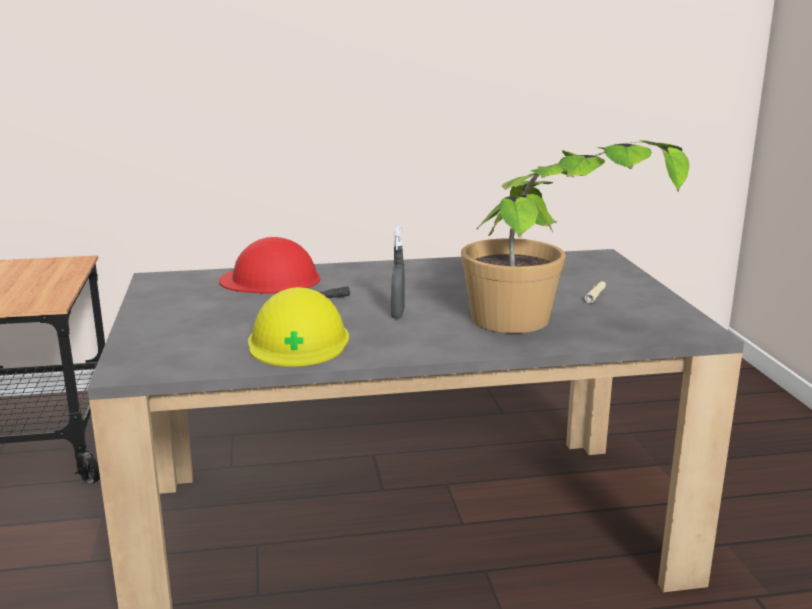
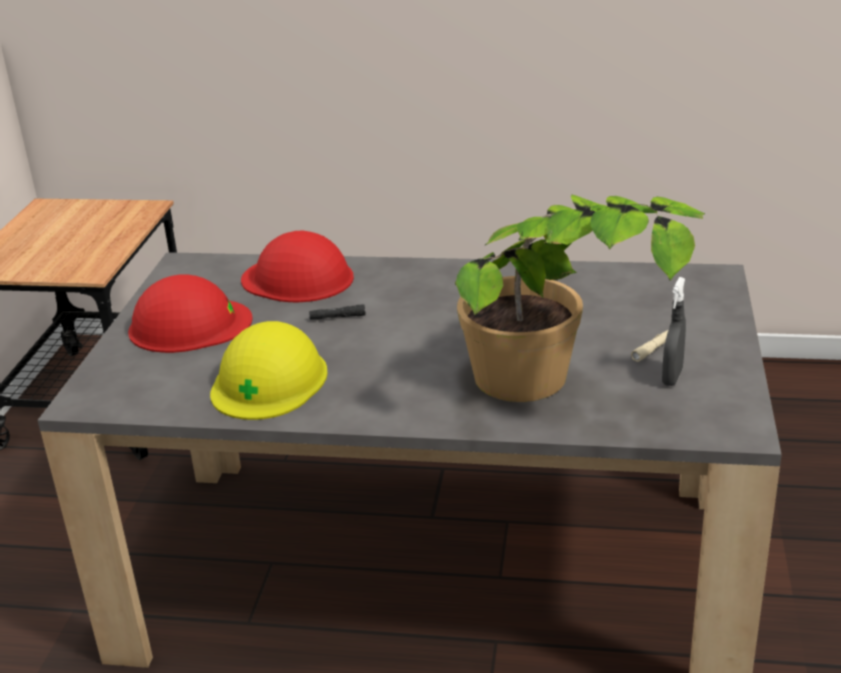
camera: 20 degrees right, 10 degrees up
(193, 314) = (189, 325): none -> red hard hat
(398, 314) = (400, 352): grey spray bottle -> grey spray bottle (672, 377)

